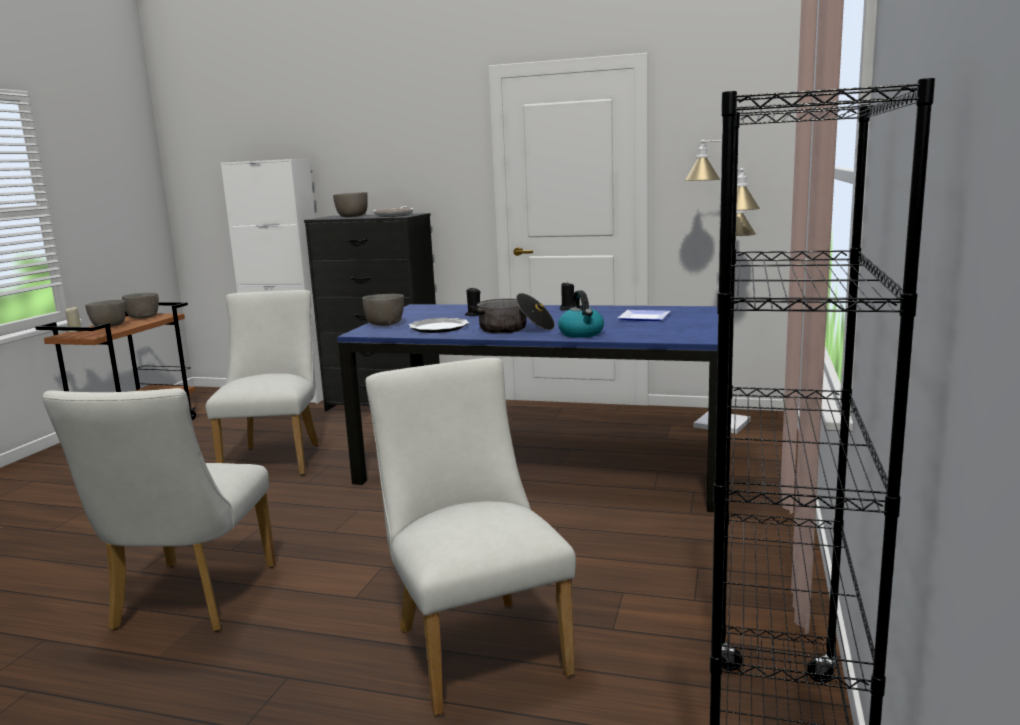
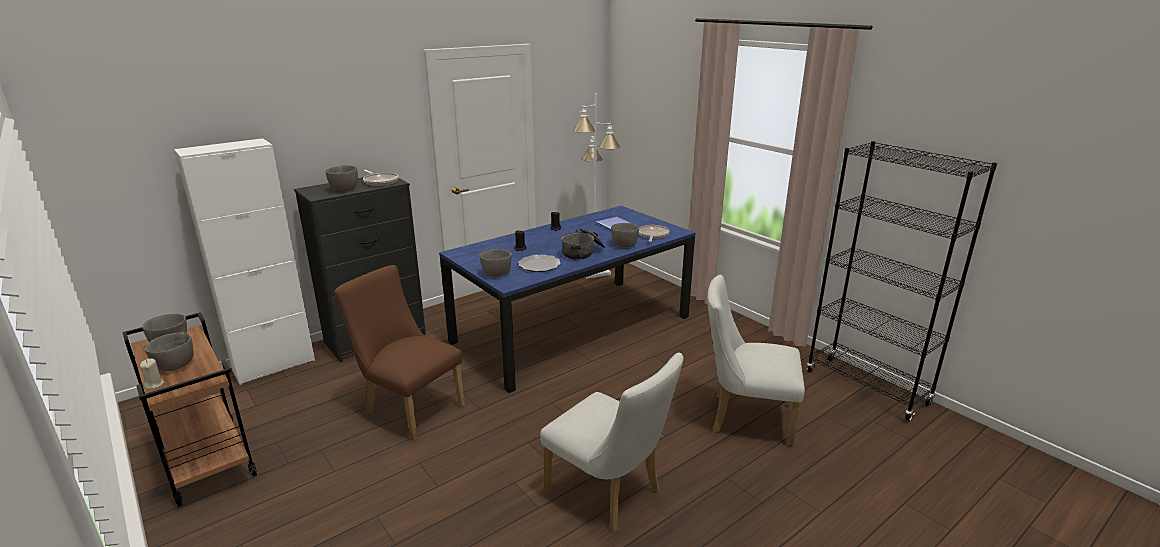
camera: 55 degrees left, 10 degrees up
(275, 458) = (409, 408): white chair -> brown chair
(581, 334) = (624, 245): kettle -> grey bowl
(651, 334) = (652, 235): none -> frying pan

